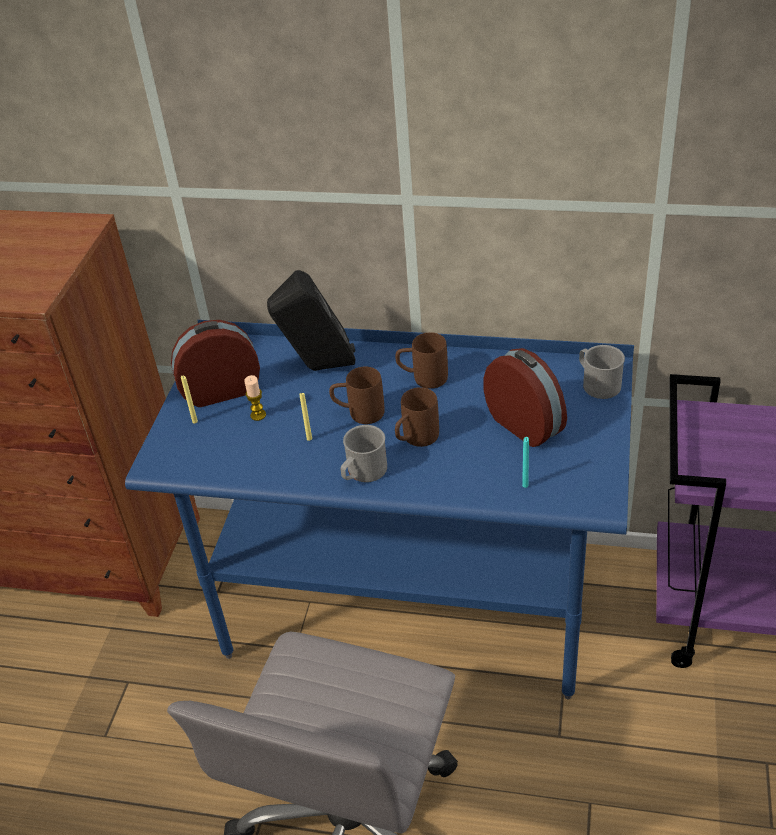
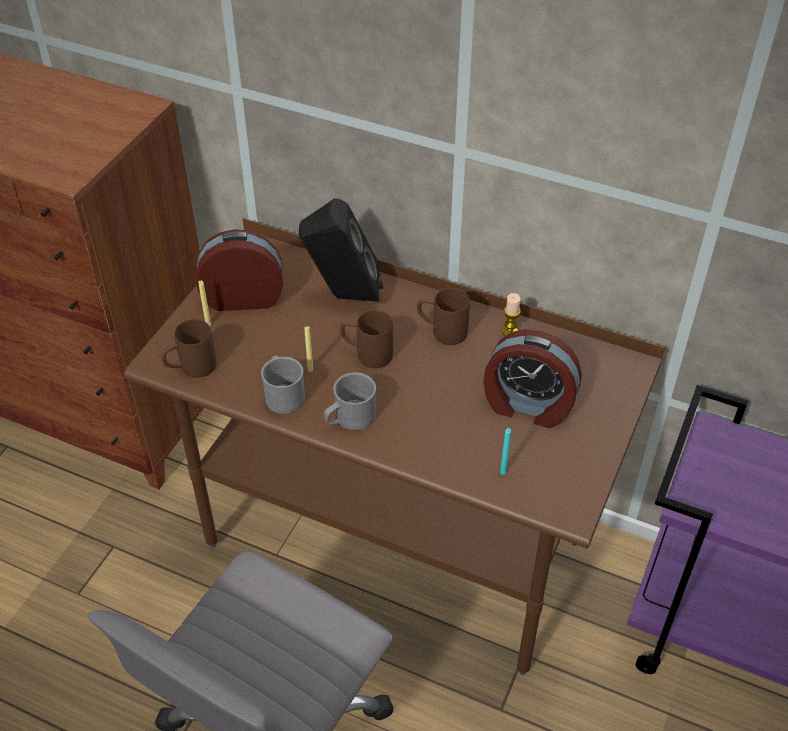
camera: 10 degrees right, 5 degrees up
(258, 415) = (270, 333): candle -> candle (510, 332)
(407, 609) = (394, 543): blue desk -> brown desk
(415, 439) = (412, 396): brown mug -> brown mug (191, 368)
(526, 424) = (527, 406): alarm clock -> alarm clock turned 135 degrees clockwise
(597, 383) = (615, 379): grey mug -> grey mug (283, 394)

